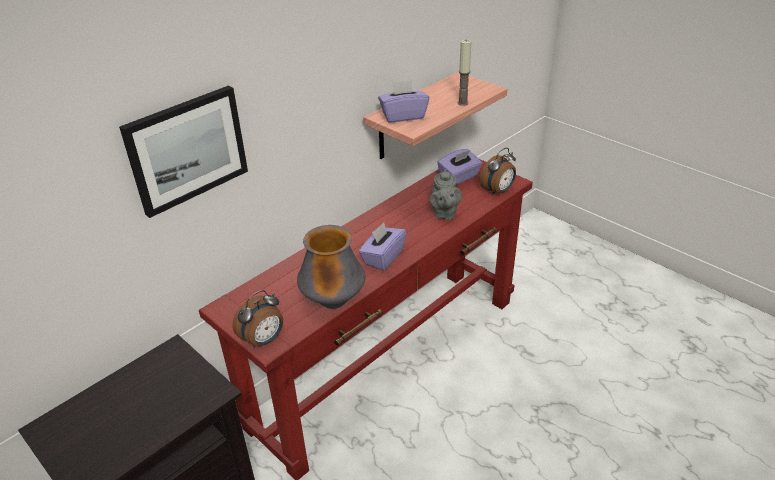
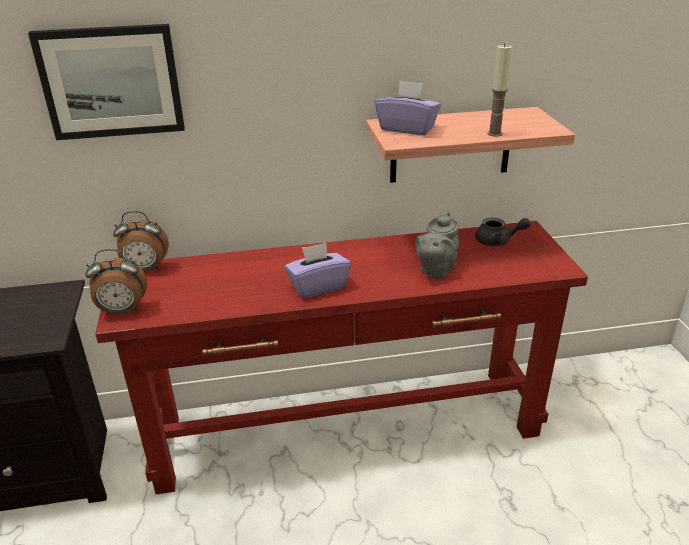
camera: 35 degrees right, 5 degrees down
(333, 302) = (221, 306): vase -> none
(459, 177) = (498, 241): purple tissue box -> grey teapot
(498, 191) = (528, 271): alarm clock -> alarm clock (145, 269)

